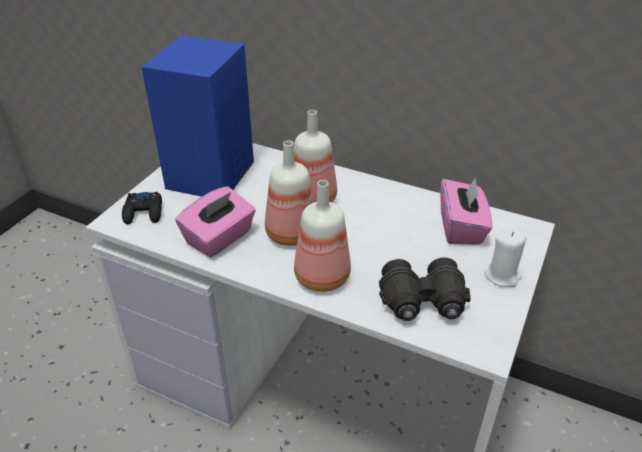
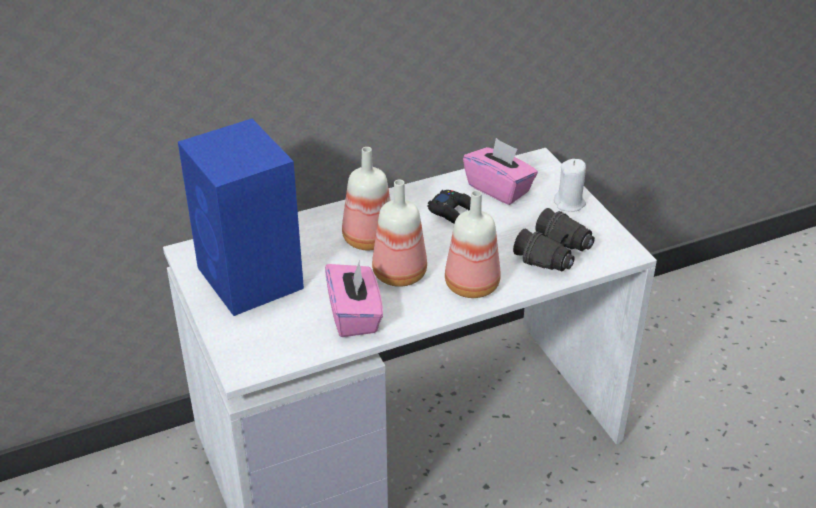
camera: 50 degrees left, 0 degrees up
(144, 212) = (255, 345): black game controller -> black game controller (452, 211)

